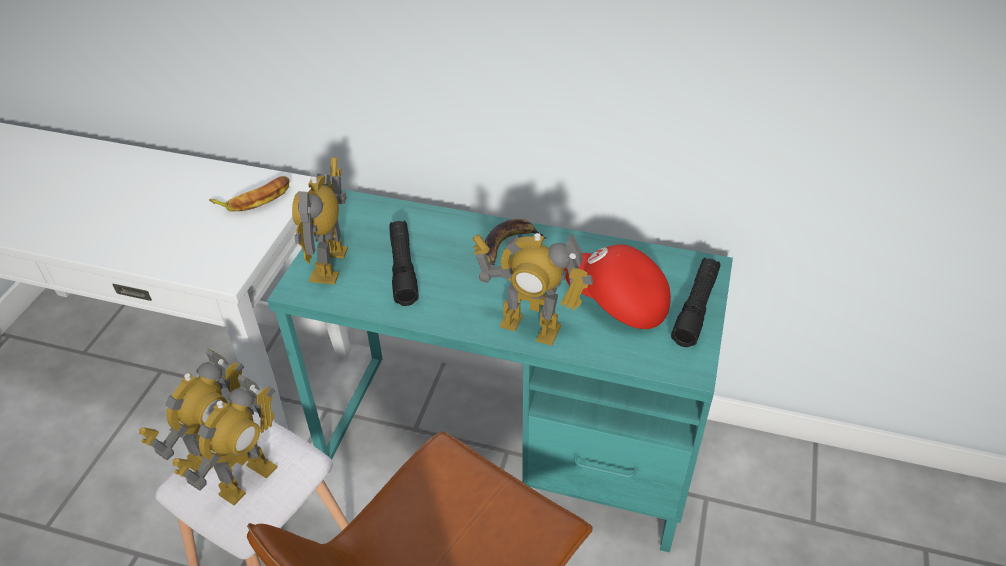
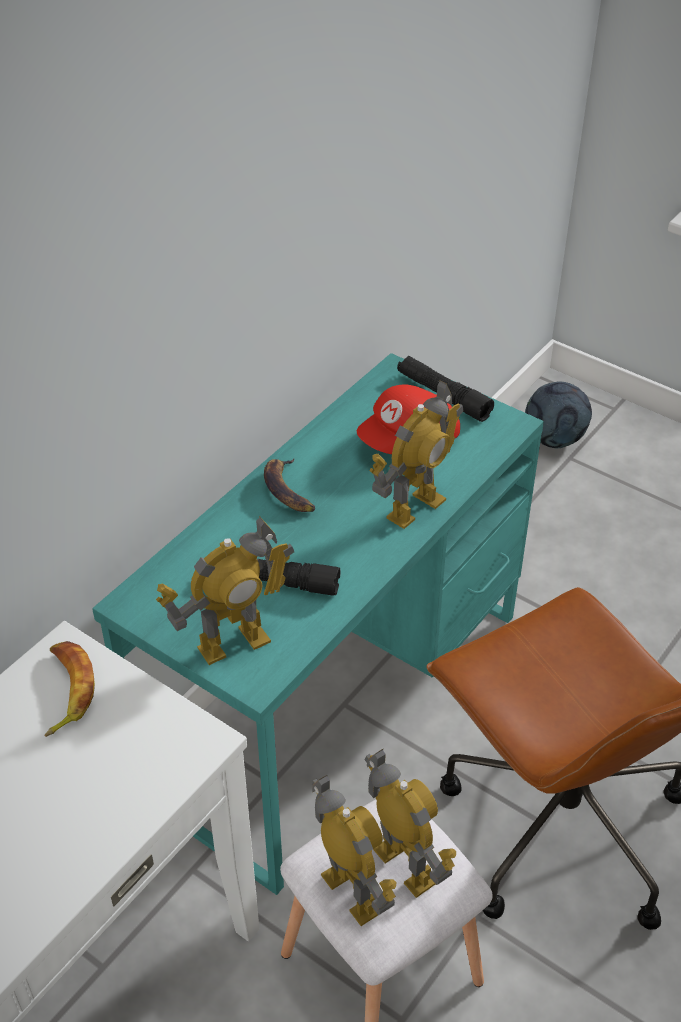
camera: 70 degrees left, 0 degrees up
(330, 265) = (233, 643): toy robot -> toy robot turned 60 degrees counterclockwise
(942, 527) = (554, 439): none -> football

